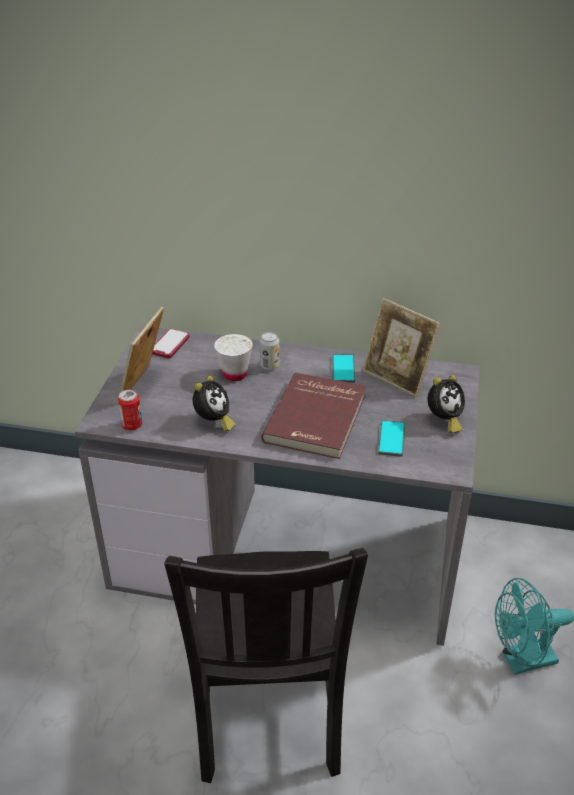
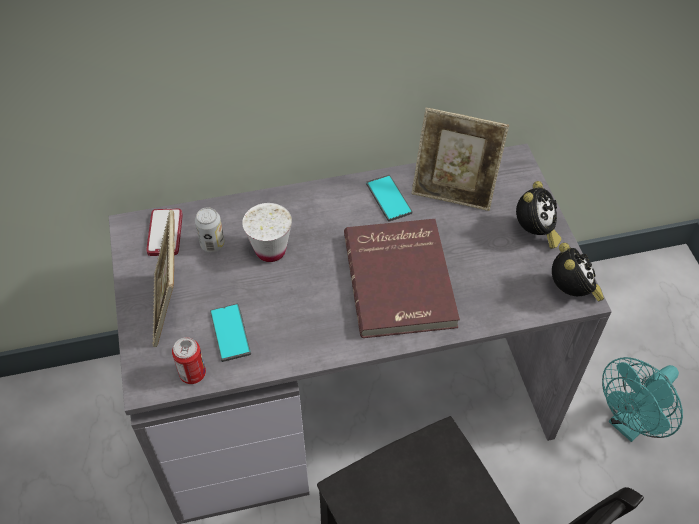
camera: 25 degrees left, 15 degrees up
(213, 422) = (288, 330): alarm clock -> alarm clock (571, 292)
(269, 366) = (303, 223): can -> can (212, 244)
(391, 439) = (496, 278): phone -> phone (230, 333)

